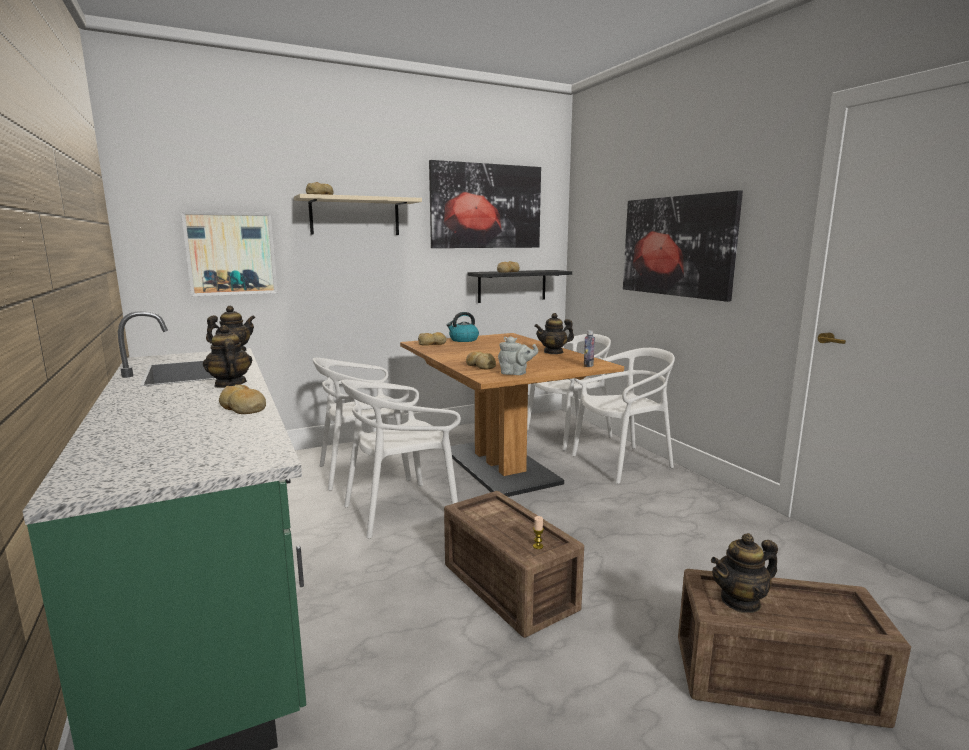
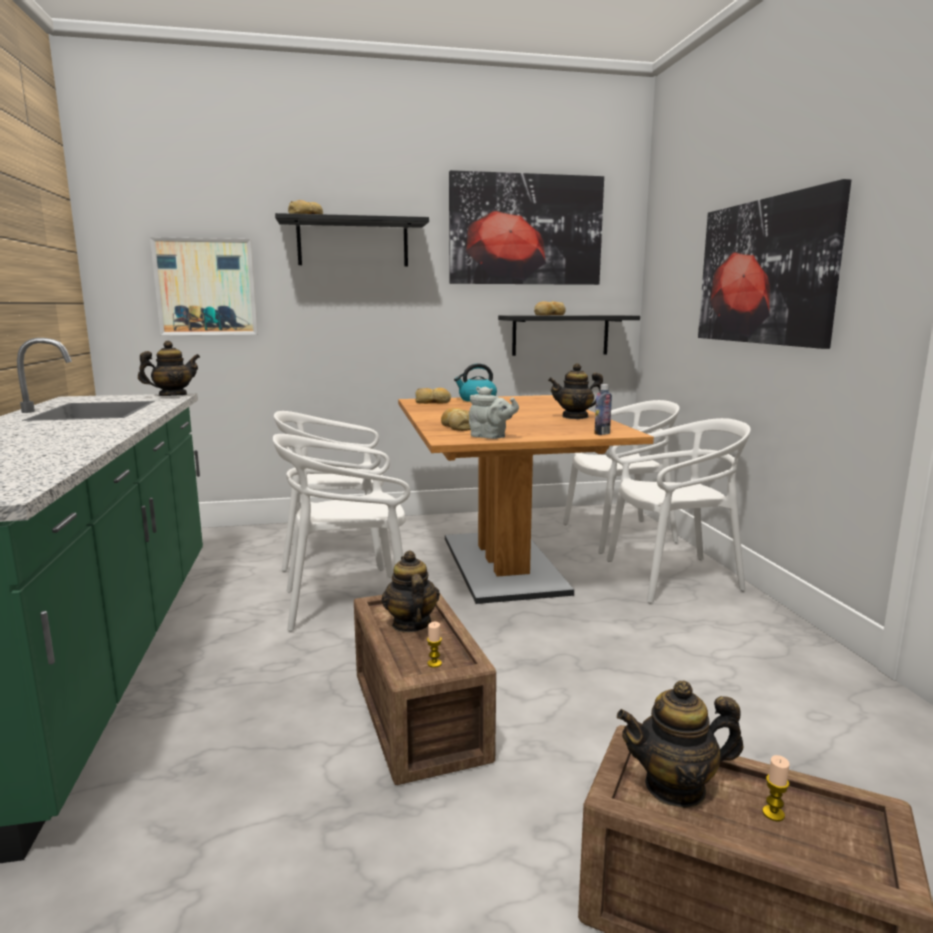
camera: 15 degrees right, 0 degrees up
(230, 384) = (109, 423): teapot -> teapot (410, 624)
(243, 408) = (76, 446): bread -> none
(355, 216) = (353, 243): beige shelf -> black shelf
(801, 607) = (773, 813): none -> candle

